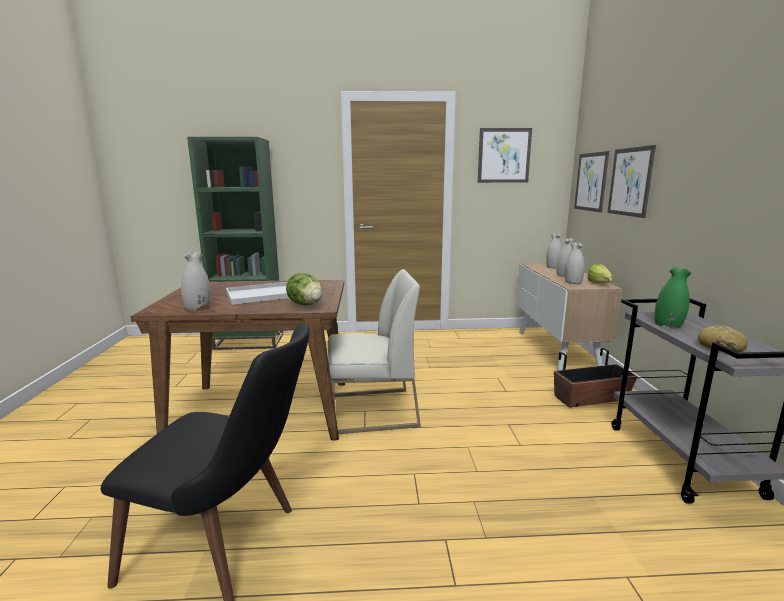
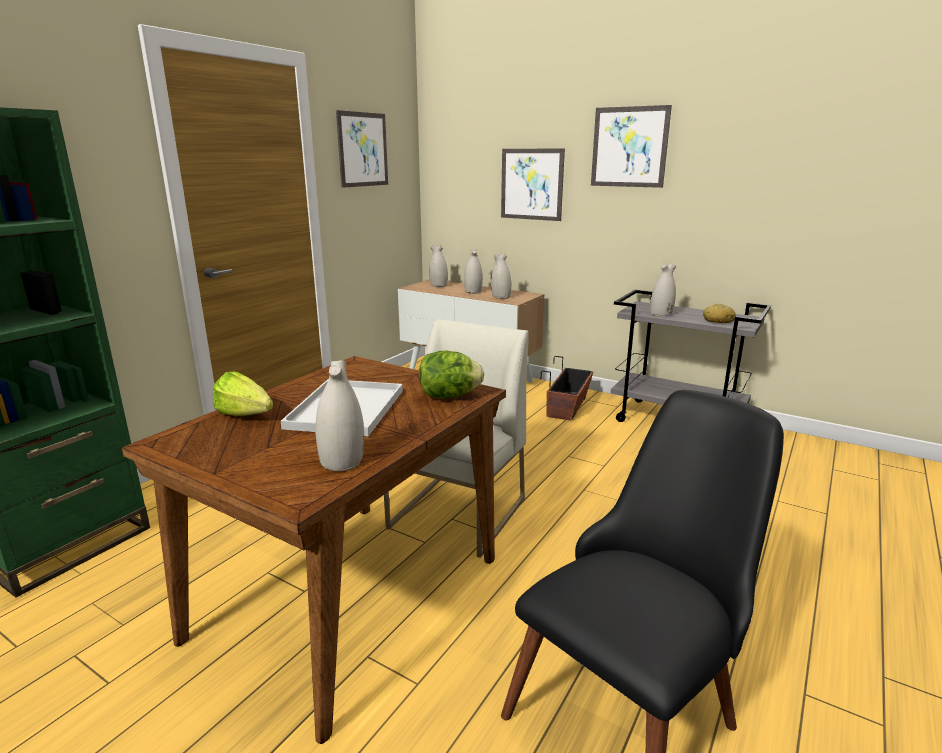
camera: 55 degrees left, 5 degrees up
(591, 182) = (462, 183): picture -> picture (629, 147)
(600, 285) = (523, 294): lettuce -> lettuce (248, 417)
(668, 324) = (661, 314): green vase -> white vase

